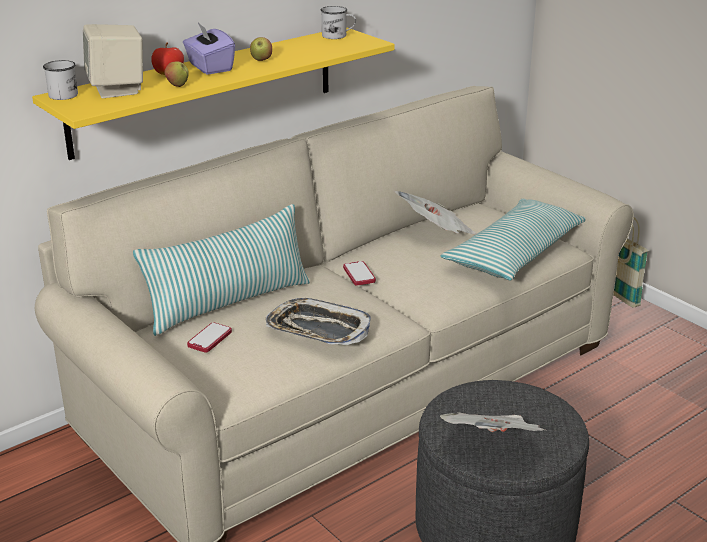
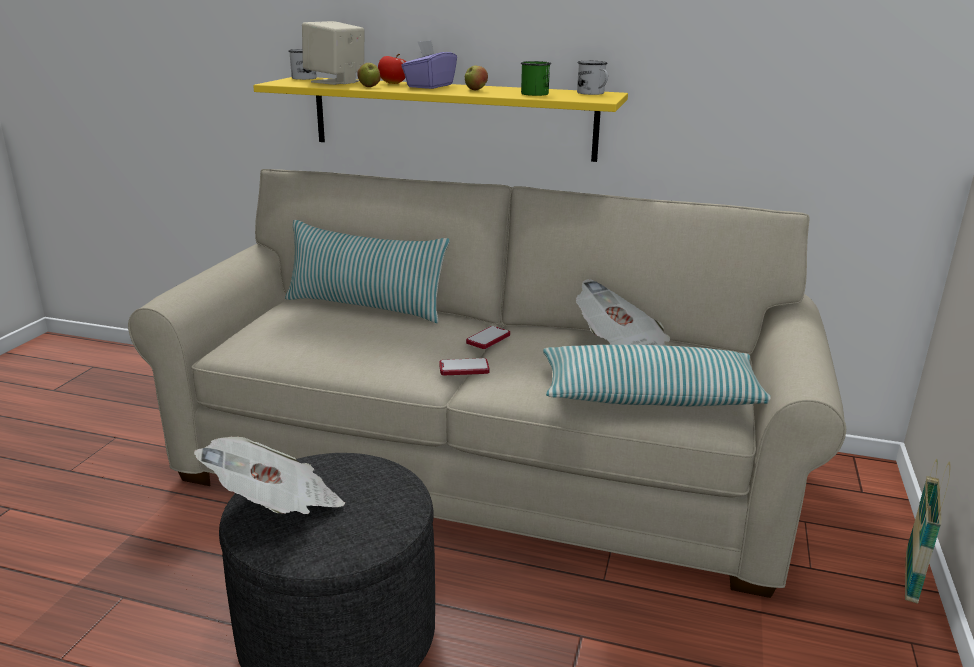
camera: 55 degrees right, 5 degrees down
(209, 339) = (299, 316): phone -> phone (464, 368)
(310, 49) = (535, 93): none -> green mug
(318, 329) = (359, 348): tray -> none

